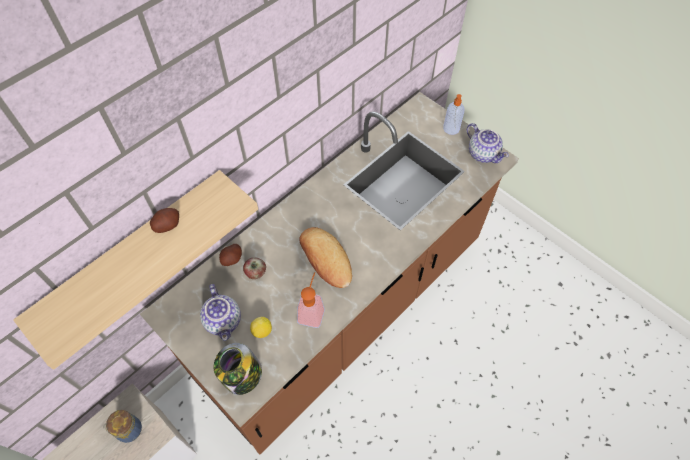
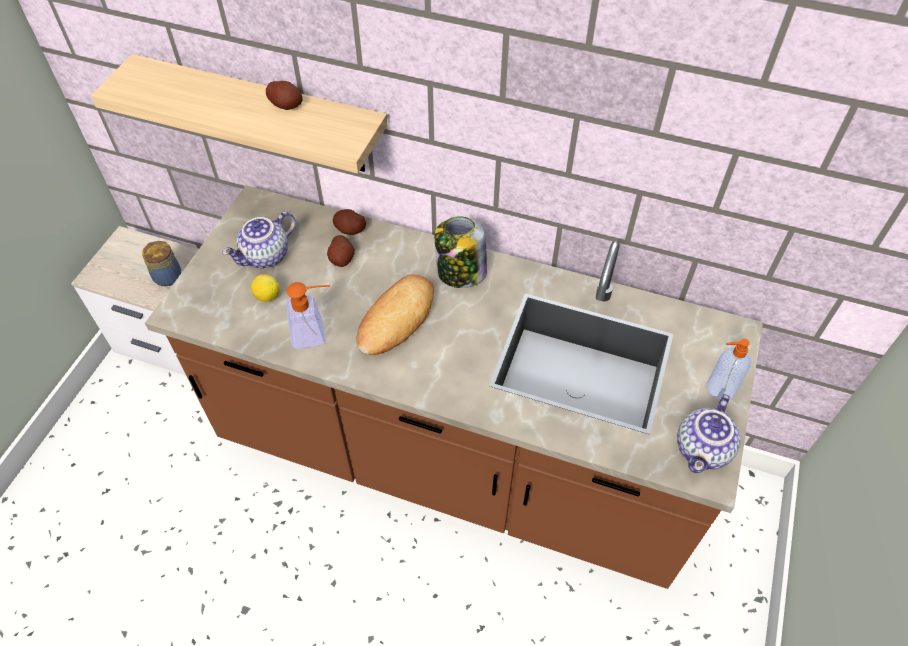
camera: 65 degrees right, 5 degrees down
(242, 376) = (203, 302): jar -> jar (460, 273)
(255, 273) = (342, 259): apple -> potato

